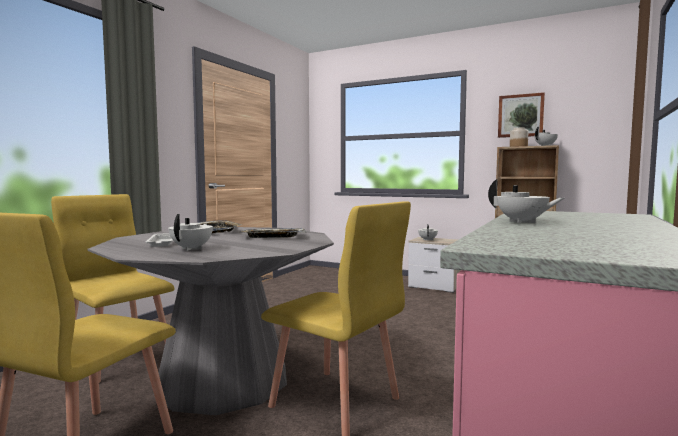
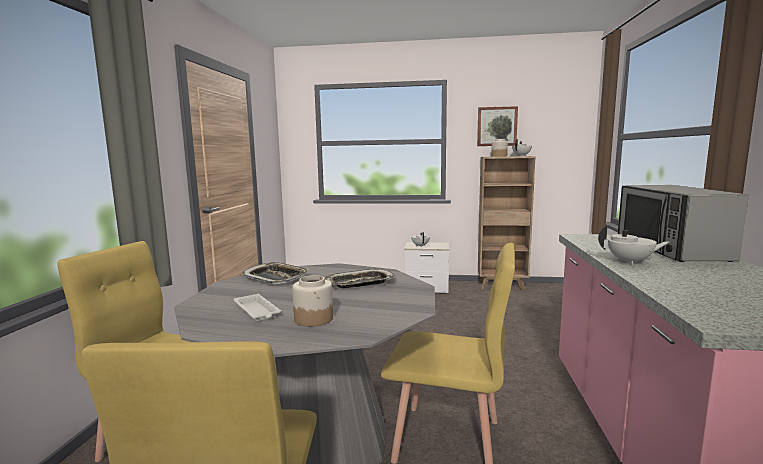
camera: 20 degrees left, 5 degrees up
(192, 249) = (314, 319): white teapot -> jar
(607, 219) = (670, 249): none -> microwave

